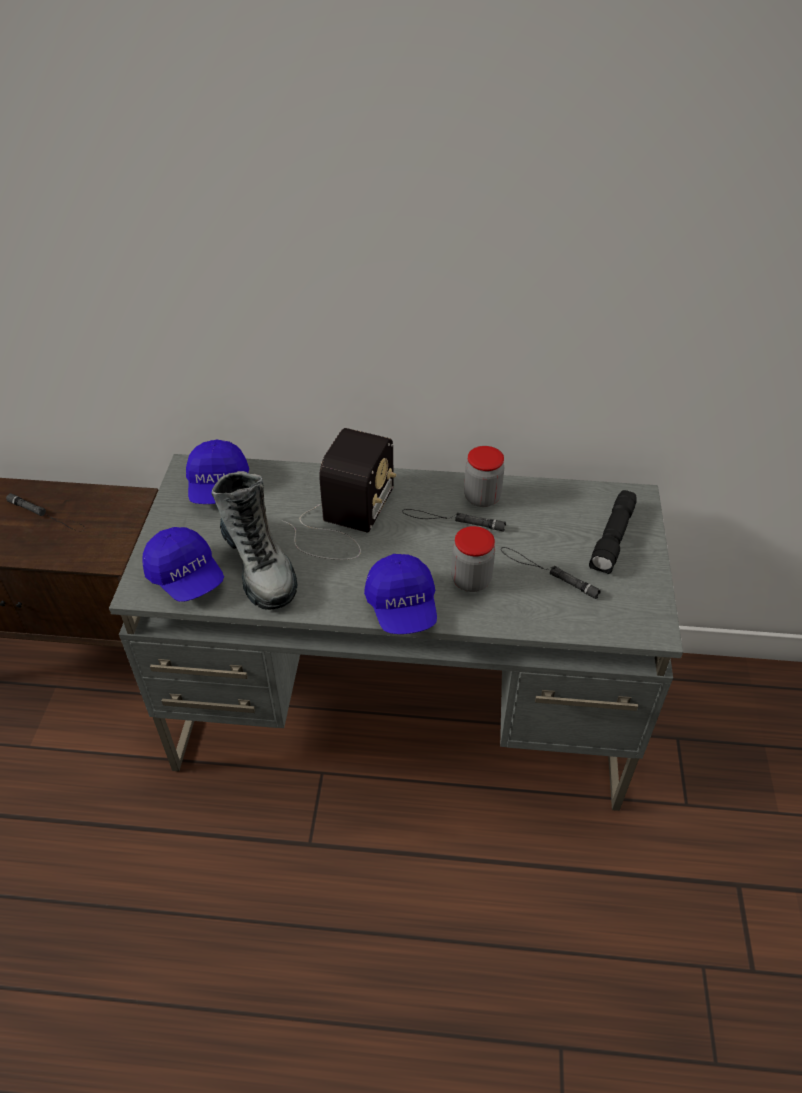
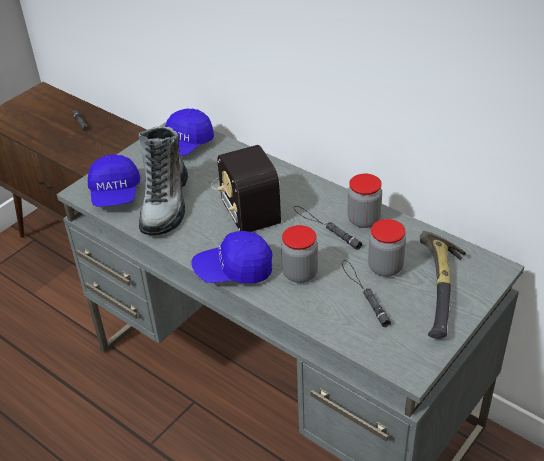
camera: 35 degrees right, 5 degrees down
(343, 520) = (247, 197): radio -> radio turned 105 degrees clockwise
(402, 607) = (234, 271): blue cap -> blue cap turned 60 degrees clockwise
(544, 538) = (385, 267): none -> jar
(613, 539) = (442, 291): black flashlight -> hammer

